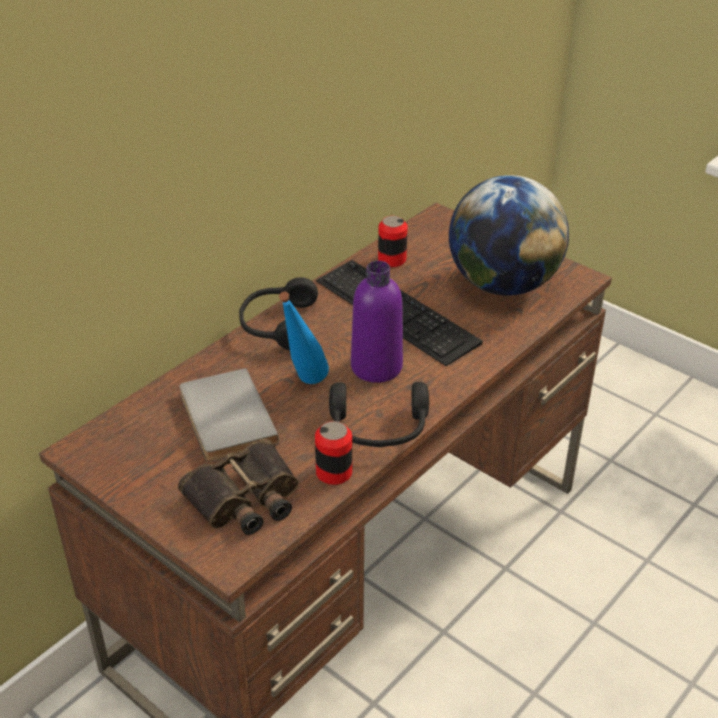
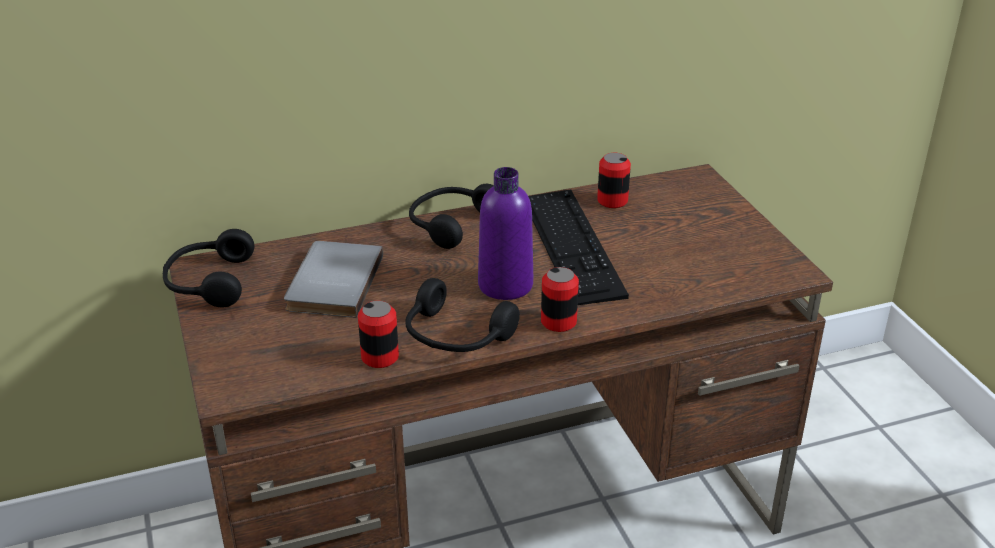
camera: 30 degrees right, 5 degrees down
(106, 462) = (208, 282): none -> black headphones
(245, 499) = (286, 350): binoculars -> none
(304, 385) = (425, 279): blue bottle -> none
(448, 384) = (558, 322): none -> can
(503, 285) = (703, 254): globe -> none

